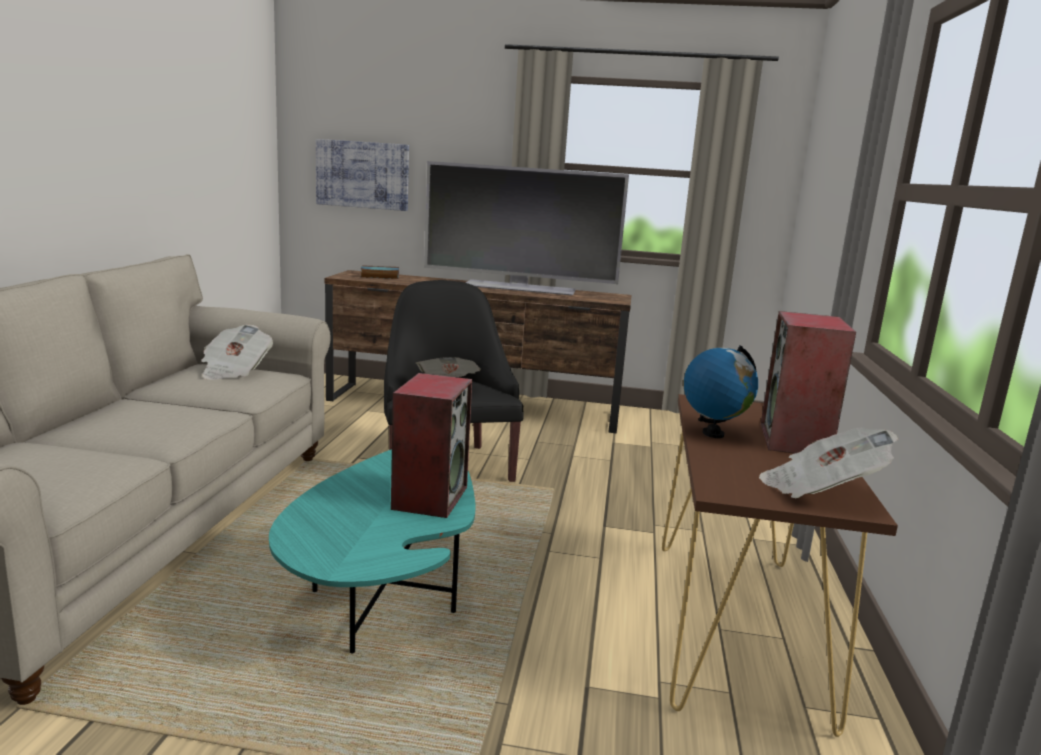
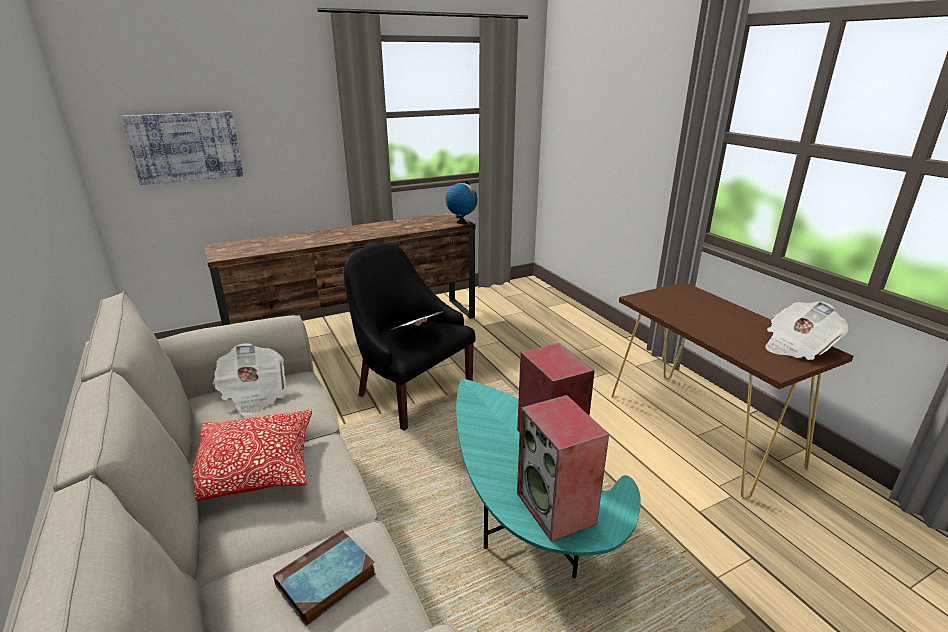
camera: 35 degrees left, 10 degrees up
(156, 406) = (254, 468): none -> pillow
(379, 276) = (248, 245): book -> book (325, 581)
(520, 287) = (376, 226): television -> none
(713, 434) = (692, 324): globe -> globe (461, 222)
(795, 441) = (726, 313): speaker -> speaker (557, 508)

